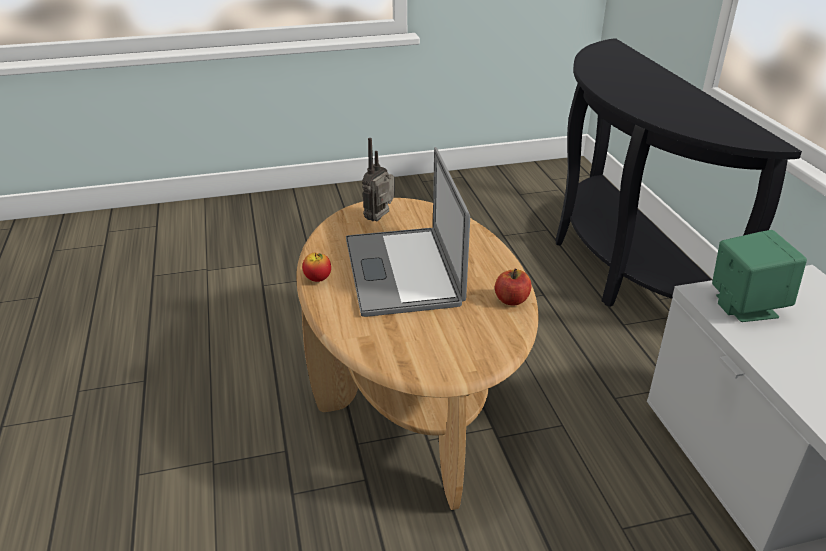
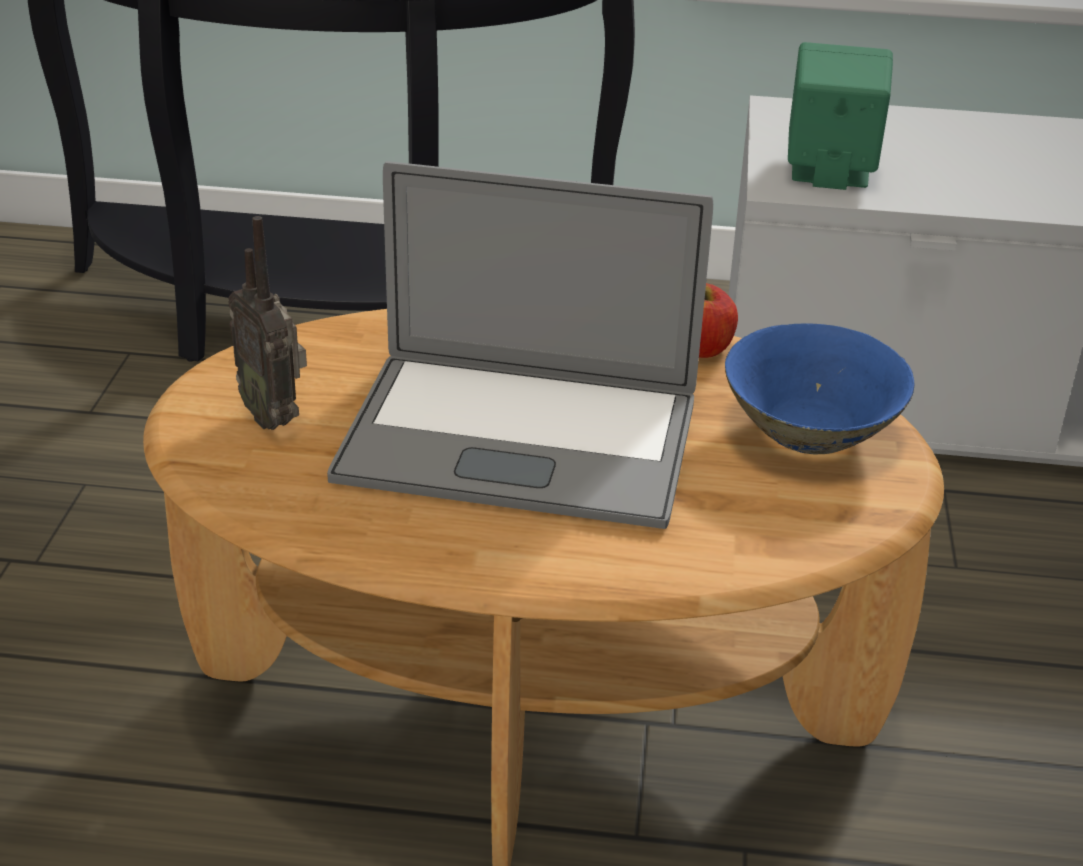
camera: 70 degrees left, 0 degrees up
(318, 279) = (476, 561): apple -> none
(462, 342) = (809, 433): none -> blue bowl

